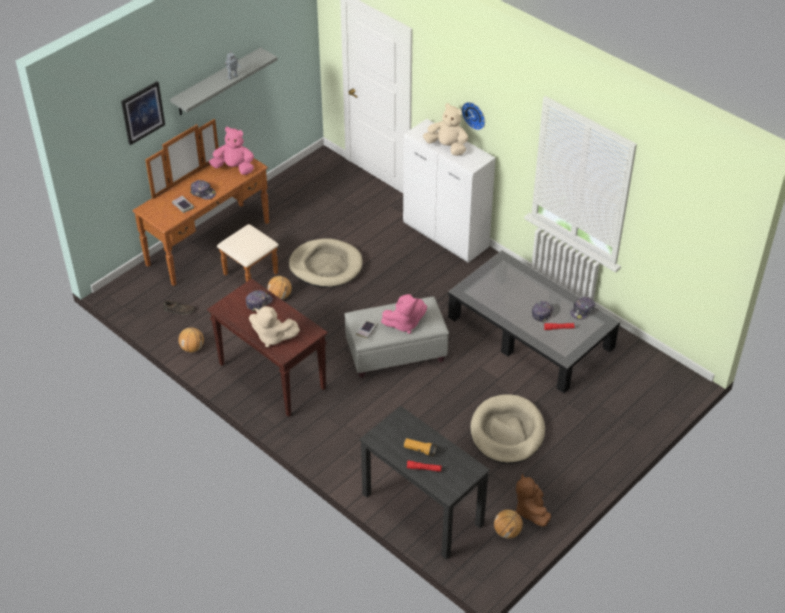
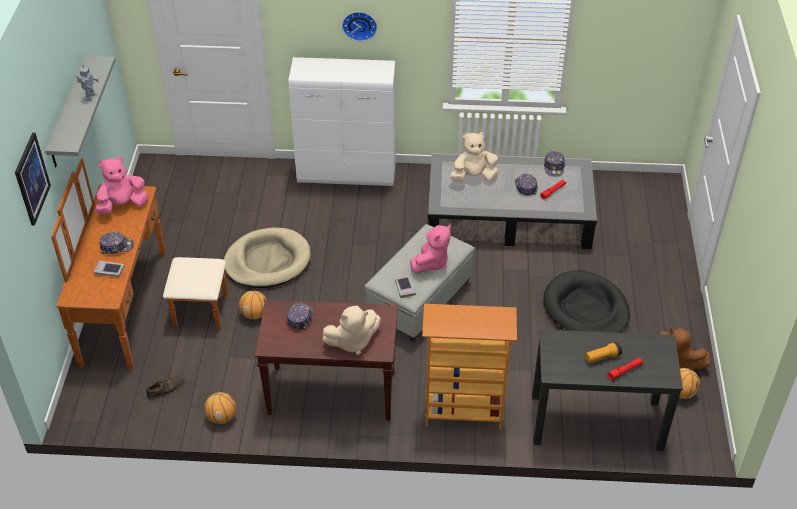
camera: 40 degrees left, 0 degrees up
(340, 444) = (463, 413): none -> bookcase
(447, 147) = (342, 72): beige plush toy -> beige plush toy (473, 177)
(507, 432) = (586, 309): beige dog bed -> black dog bed

